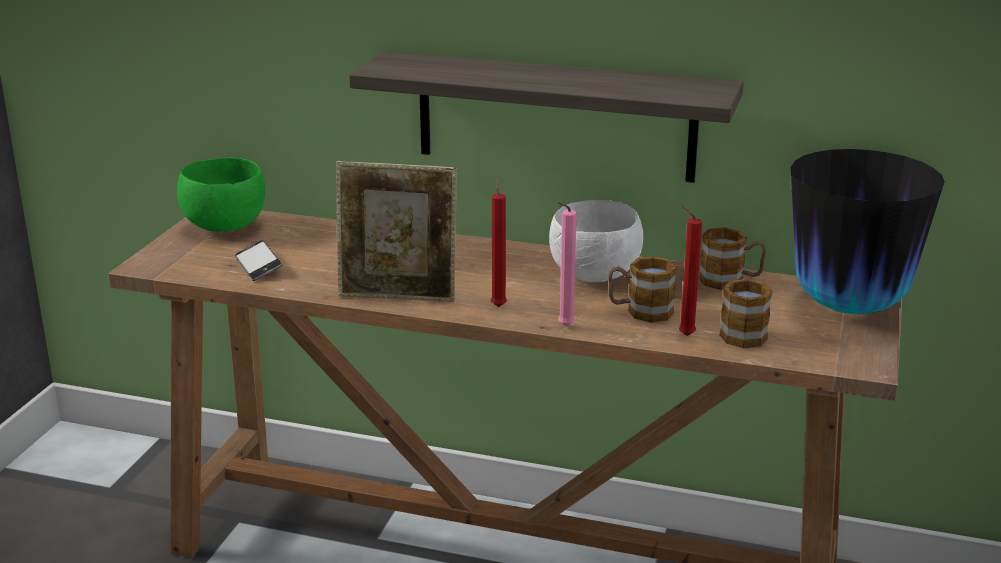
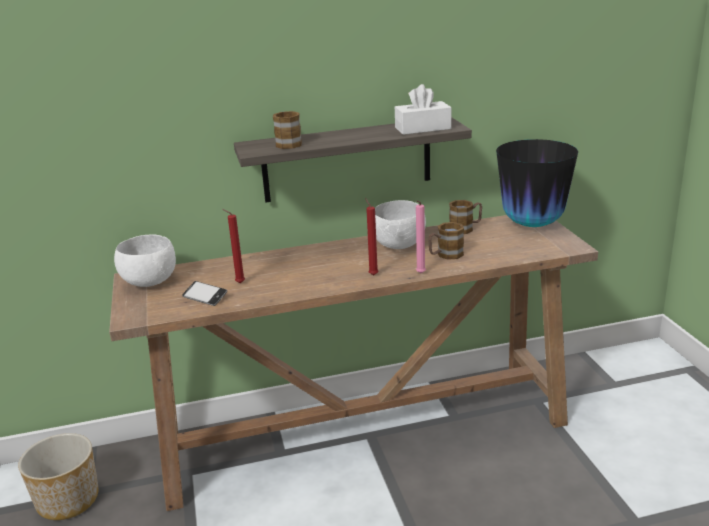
camera: 30 degrees left, 0 degrees up
(86, 492) = (68, 500): none -> planter
(225, 226) = (149, 282): green bowl -> white bowl
(398, 296) = (312, 287): picture frame -> none
(661, 89) = (423, 128): none -> white tissue box
(684, 335) = (481, 259): red candle -> red candle (238, 283)
(743, 332) = (504, 249): mug -> mug (287, 143)

